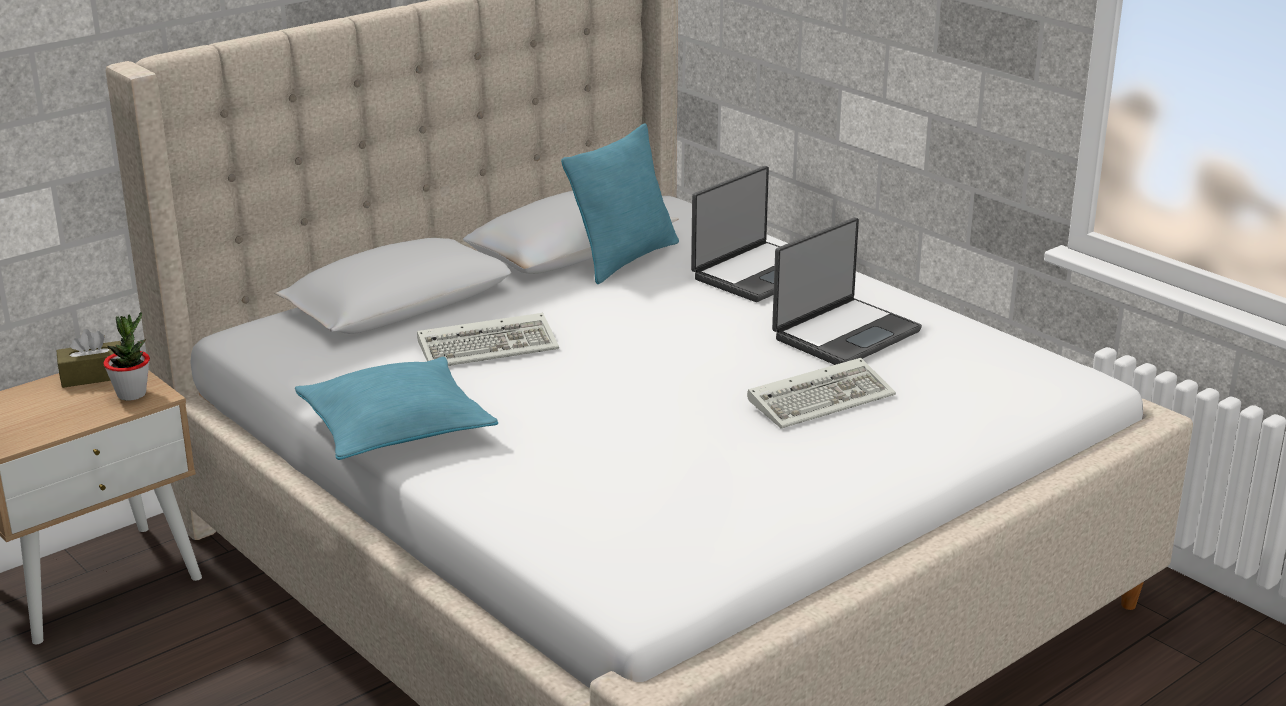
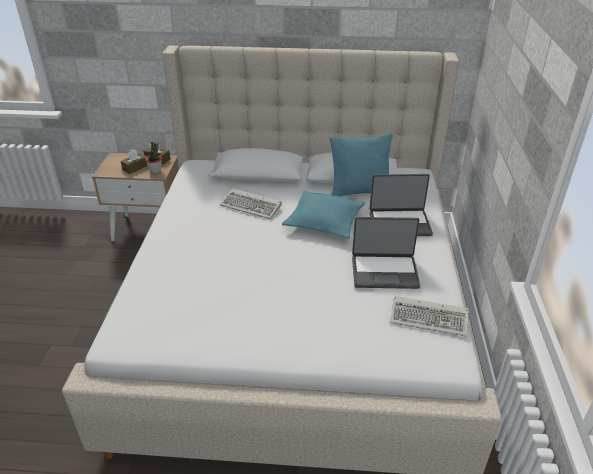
camera: 45 degrees right, 10 degrees up
(70, 407) = (135, 167): none -> brown tissue box
(396, 428) = (173, 223): turquoise pillow -> turquoise pillow (324, 221)
(822, 398) = (322, 297): keyboard -> keyboard (430, 318)

